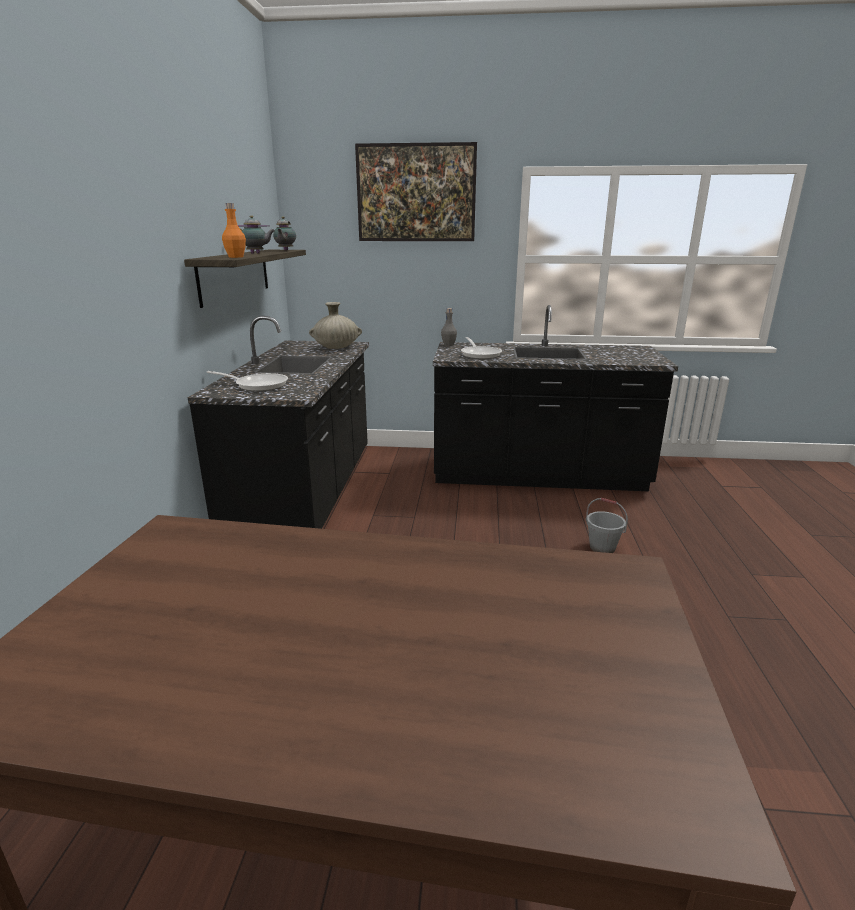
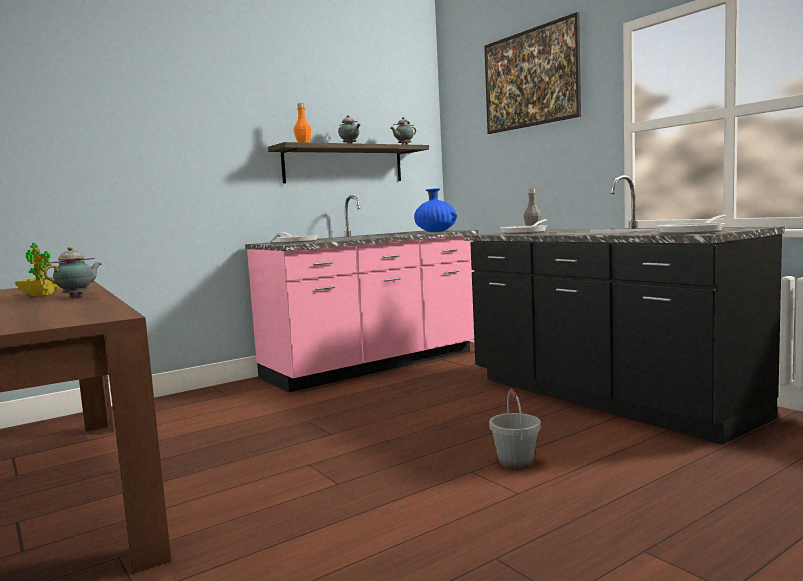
camera: 50 degrees right, 15 degrees down
(281, 570) = (41, 294): none -> potted plant
(307, 496) = (374, 365): black counter -> pink counter
(336, 348) = (435, 231): beige vase -> blue vase
(384, 555) = (78, 297): none -> teapot
(640, 358) = (694, 232): none -> frying pan

